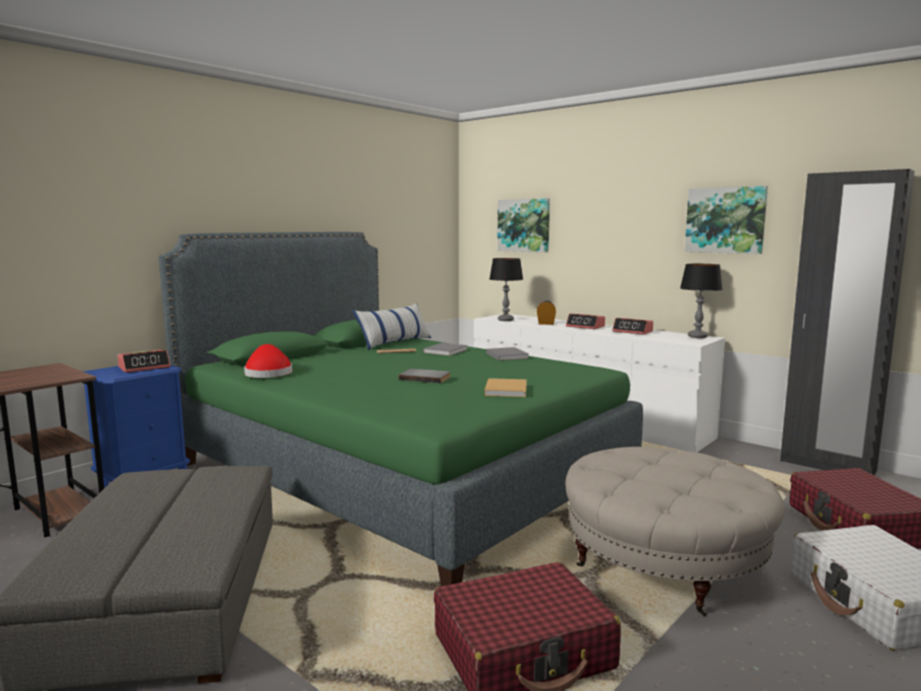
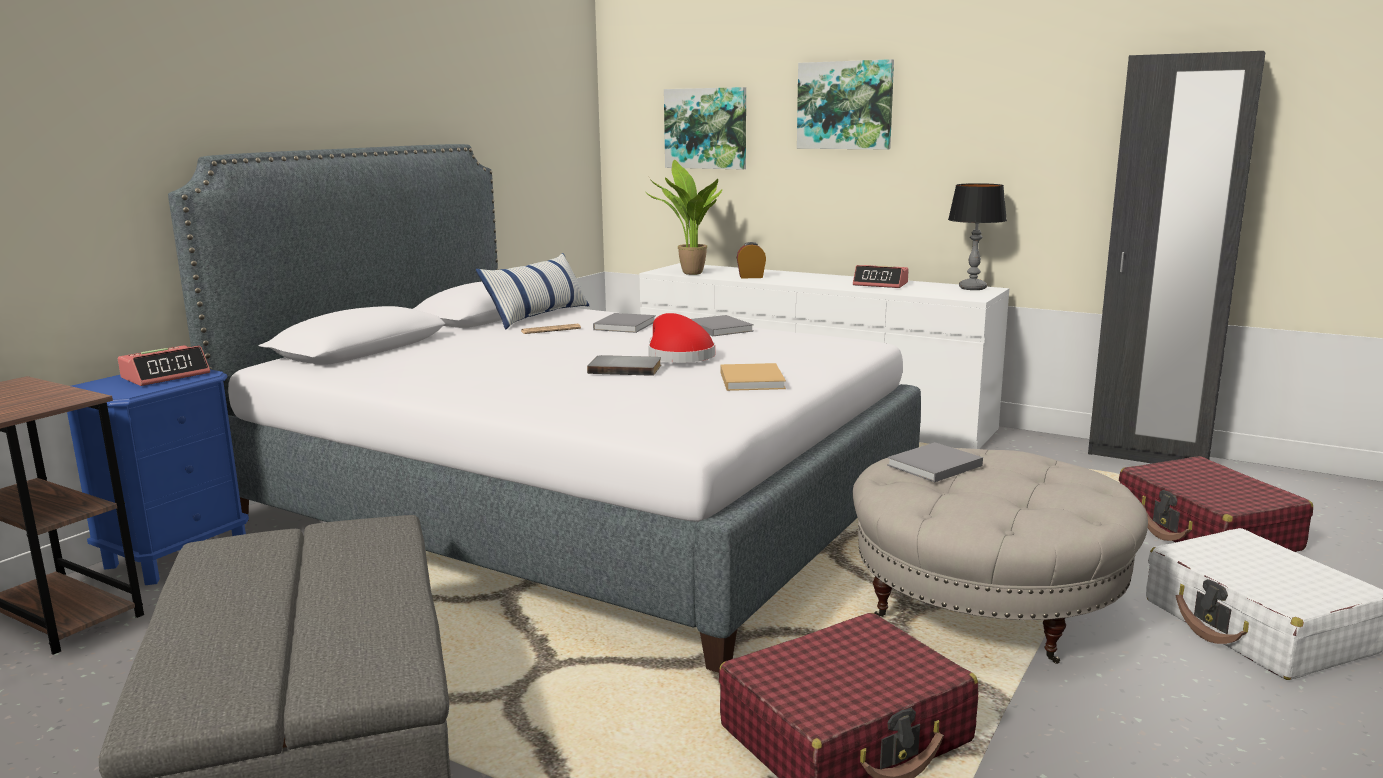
camera: 10 degrees left, 5 degrees up
(268, 373) = (376, 374): red hat -> red hat (678, 356)
(398, 471) = (573, 508): green bed -> white bed
(505, 320) = (688, 273): table lamp -> potted plant
(585, 326) = (810, 279): alarm clock -> none
(627, 459) = (932, 466): none -> grey book
(725, 220) = (1009, 120): picture -> picture (845, 105)

